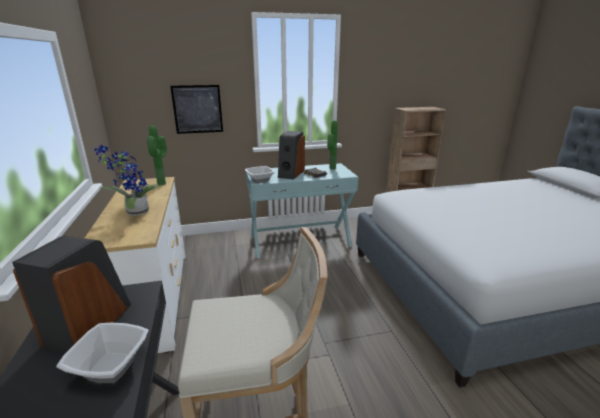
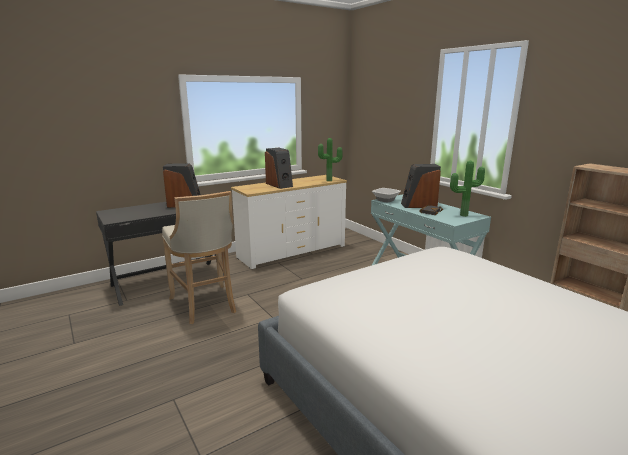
camera: 70 degrees right, 5 degrees down
(109, 367) = (161, 212): bowl -> none
(135, 213) = (279, 185): potted plant -> speaker
(197, 109) = (393, 134): picture -> none

